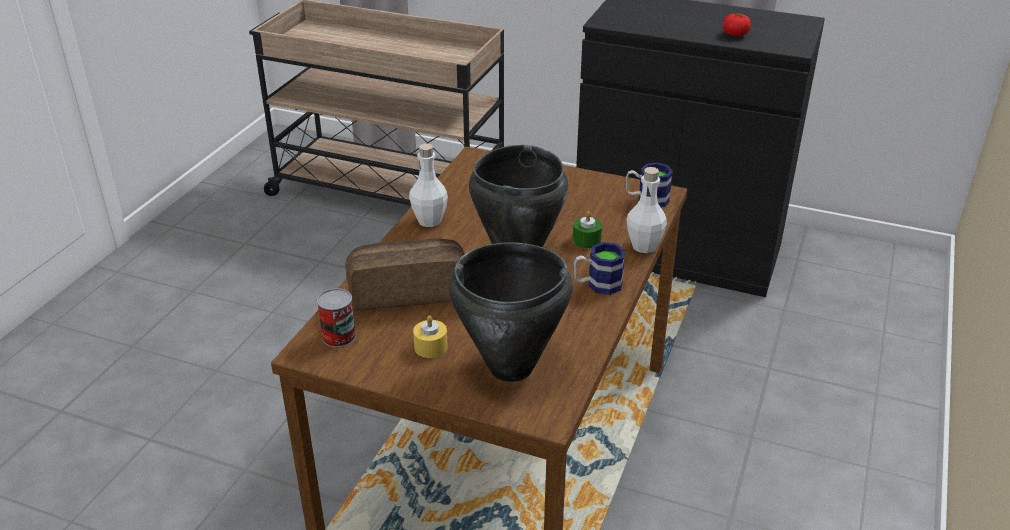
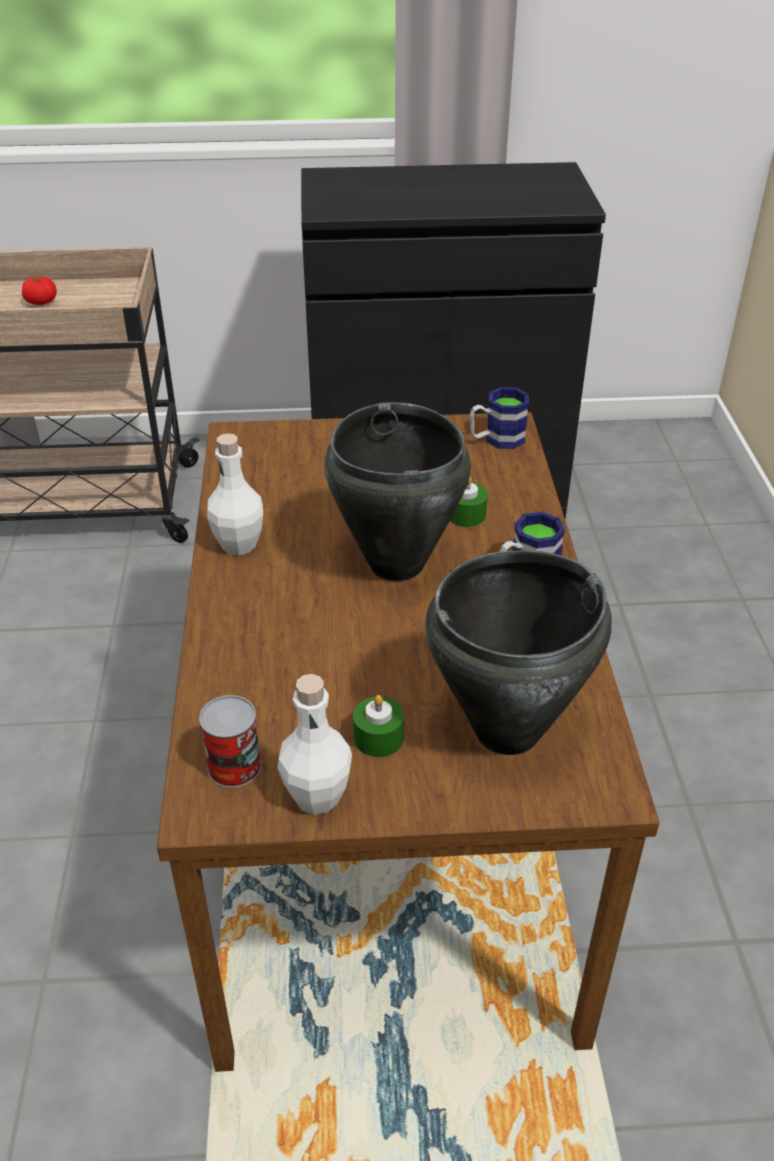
camera: 25 degrees left, 5 degrees up
(408, 291) = (284, 660): bread -> none
(431, 347) = (378, 737): yellow candle -> green candle
(644, 246) = (541, 503): white bottle -> white bottle (317, 796)
(735, 34) = (496, 200): tomato -> tomato (41, 302)

